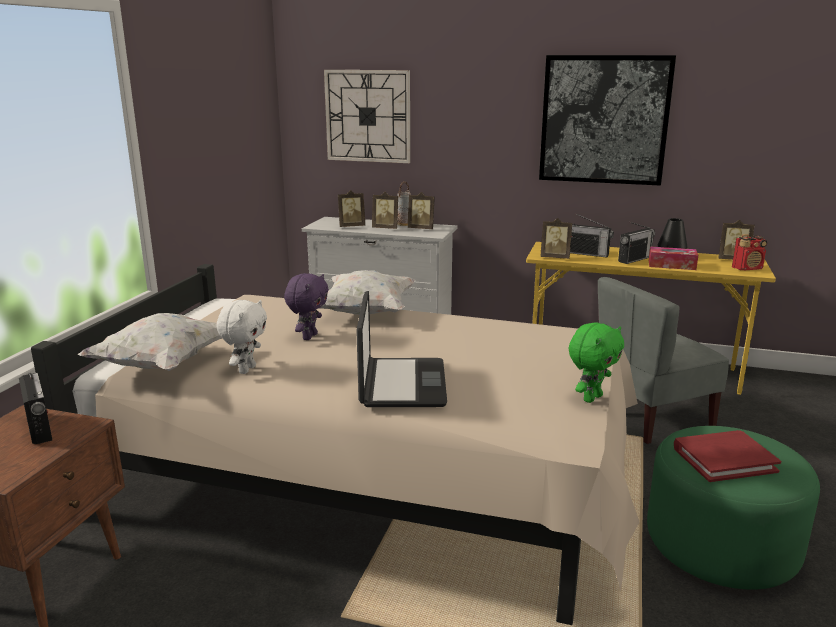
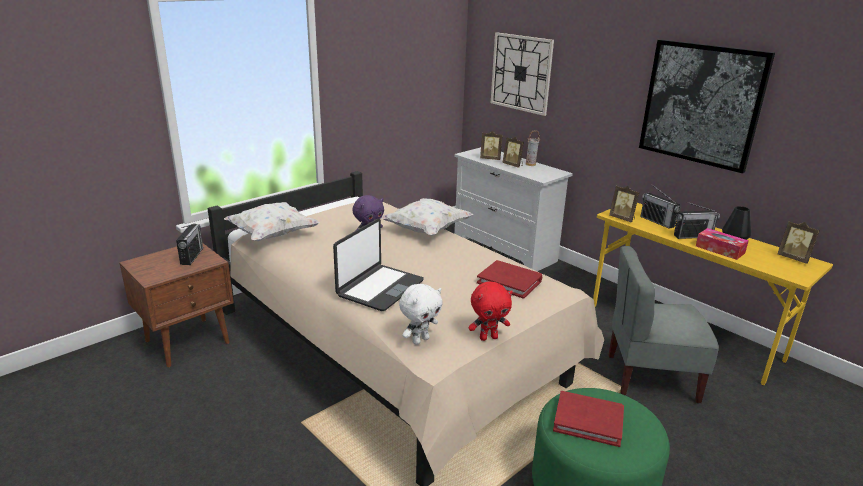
camera: 30 degrees right, 5 degrees up
(246, 369) = (309, 251): white plush toy -> white plush toy (420, 340)
(421, 228) = (539, 171): picture frame -> none
(531, 339) = (509, 281): none -> red book
(591, 398) = (488, 337): green plush toy -> red plush toy
(747, 268) = (794, 270): radio -> none

